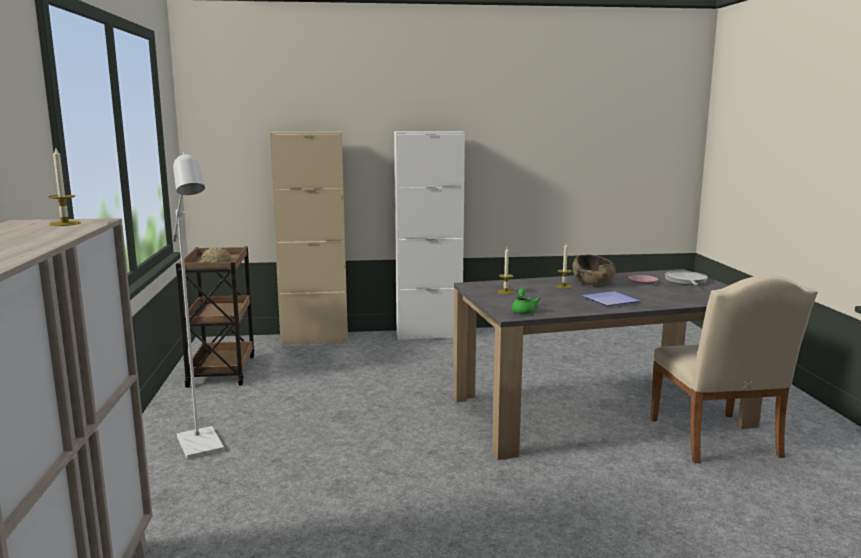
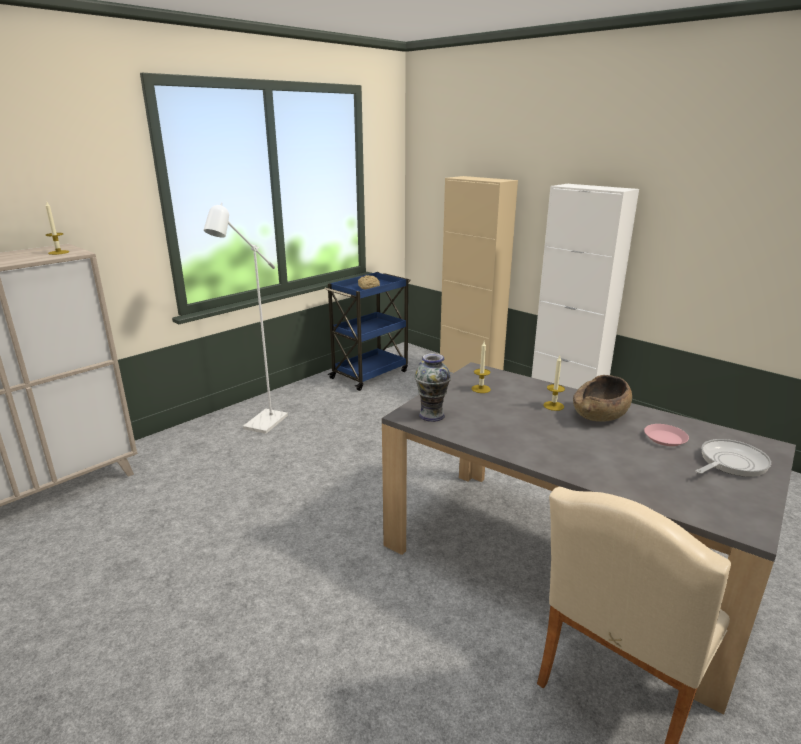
camera: 50 degrees right, 10 degrees up
(222, 370) = (370, 374): brown cart -> blue cart
(523, 310) = (432, 415): green teapot -> vase
(610, 301) = (542, 444): plate -> none

